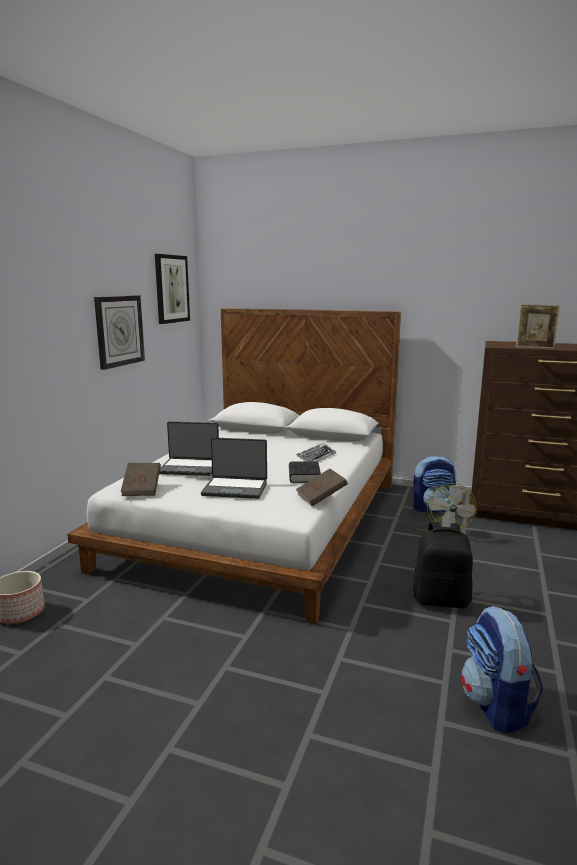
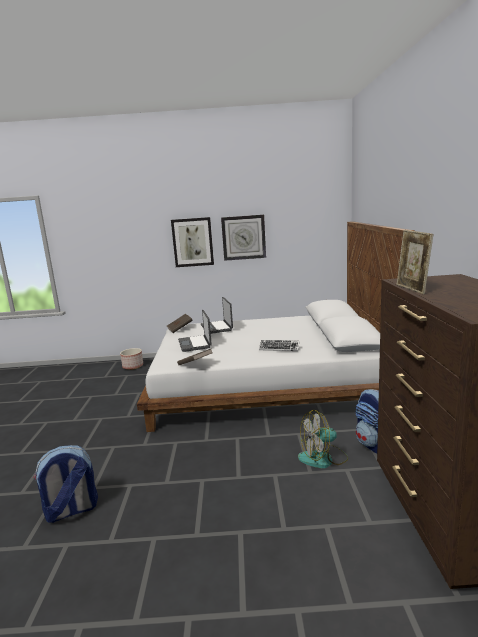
camera: 70 degrees right, 0 degrees up
(171, 289) = (307, 207): picture -> picture (192, 242)
(304, 476) = (232, 353): black book -> none
(441, 600) = (195, 473): black backpack -> none

